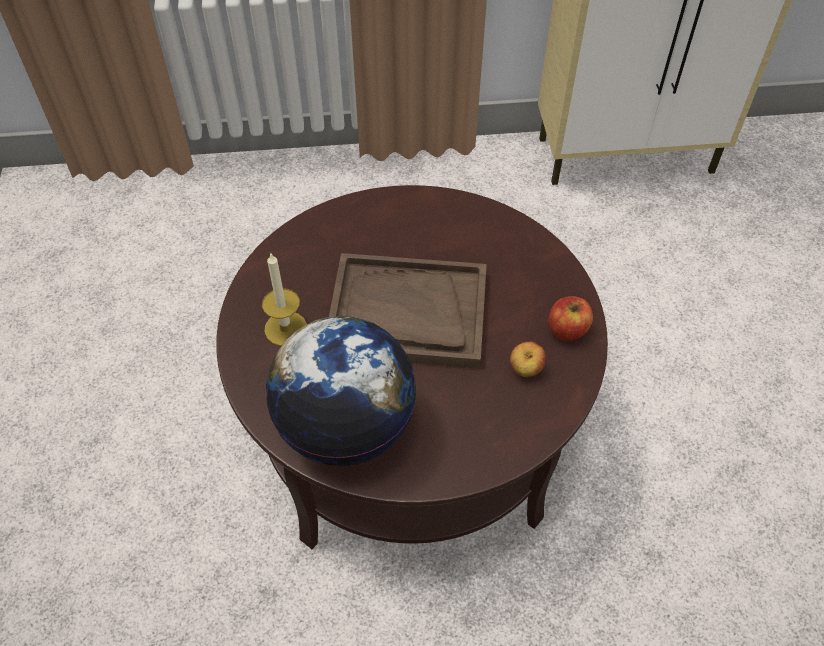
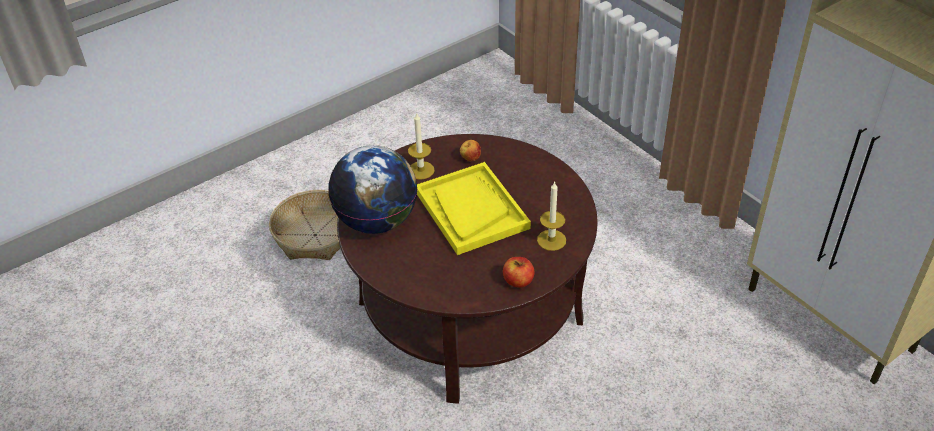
camera: 60 degrees right, 10 degrees down
(139, 541) = (315, 235): none -> basket
(407, 313) = (471, 210): brown tray -> yellow tray
(519, 264) = (551, 240): none -> candle
(525, 370) = (472, 274): apple -> apple (470, 159)

